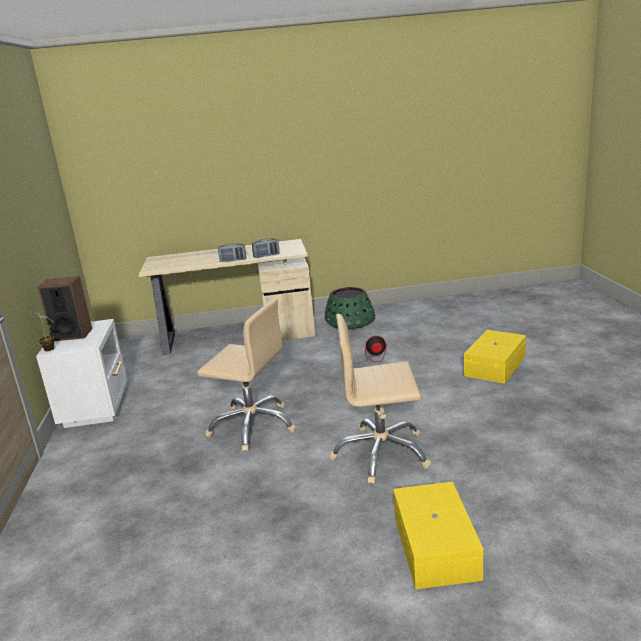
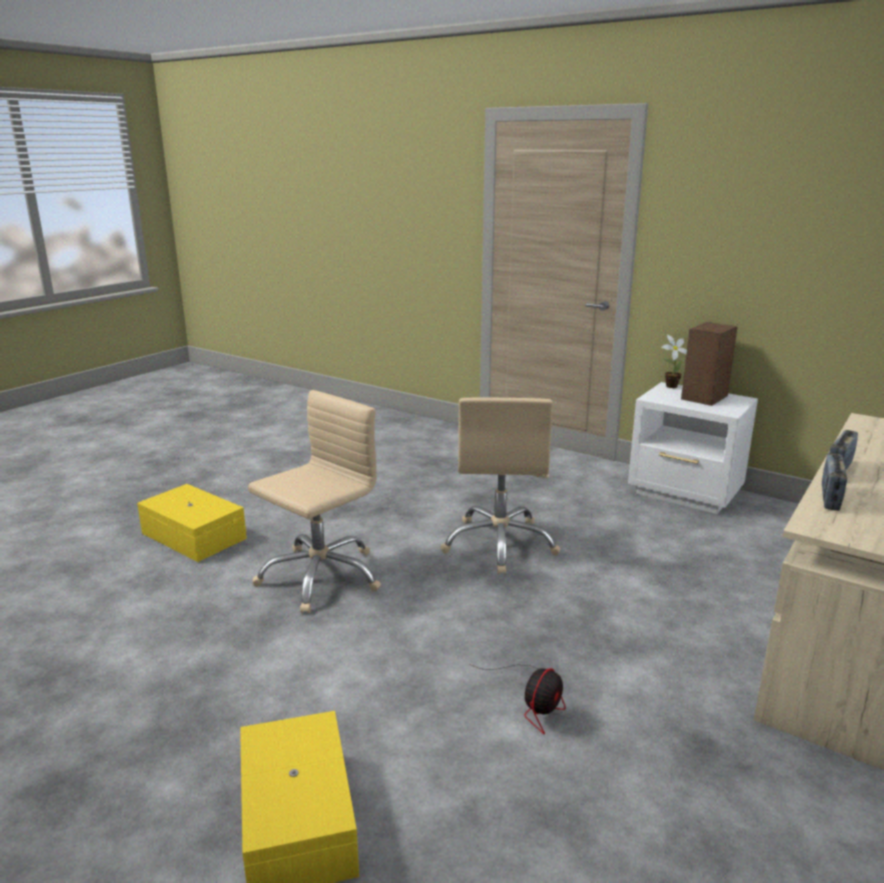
camera: 130 degrees right, 0 degrees up
(253, 426) = (500, 544): beige office chair -> beige office chair turned 60 degrees counterclockwise
(350, 323) = (790, 810): green planter -> none

